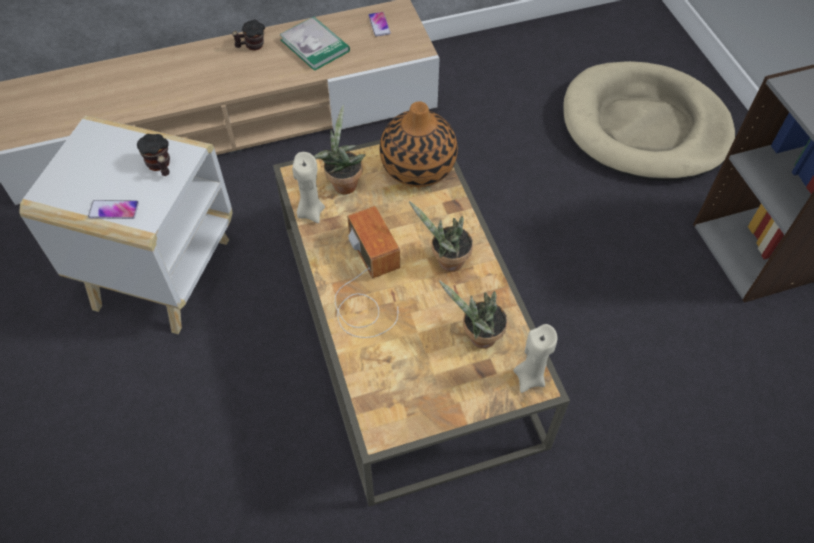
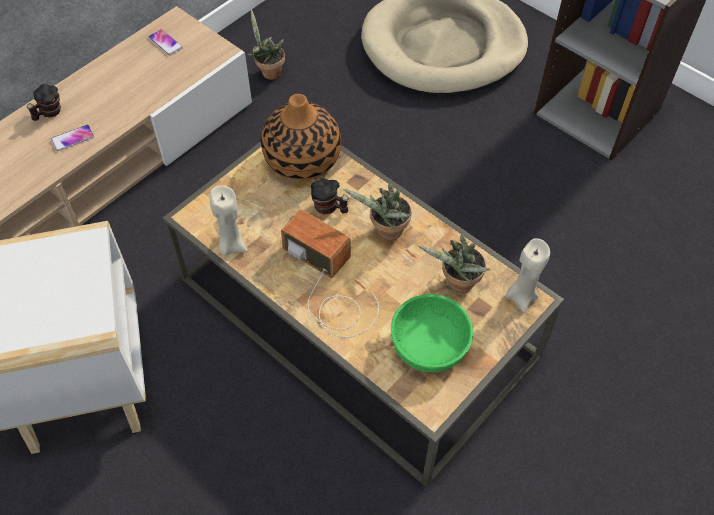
camera: 30 degrees left, 0 degrees up
(114, 210) = (54, 329): phone -> phone (73, 138)
(160, 166) = (72, 264): mug -> mug (329, 208)
(315, 45) = (114, 87): book -> none
(343, 183) = (243, 204): potted plant -> potted plant (268, 72)
(415, 377) = (428, 345): none -> green bowl

